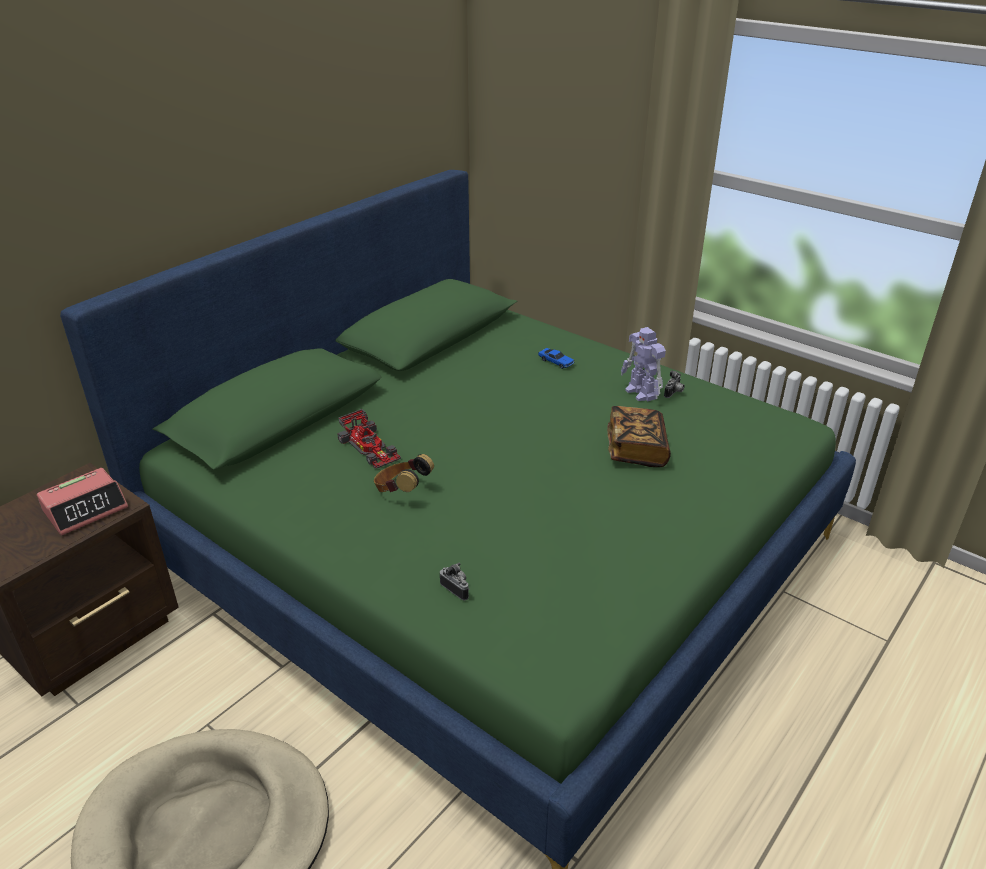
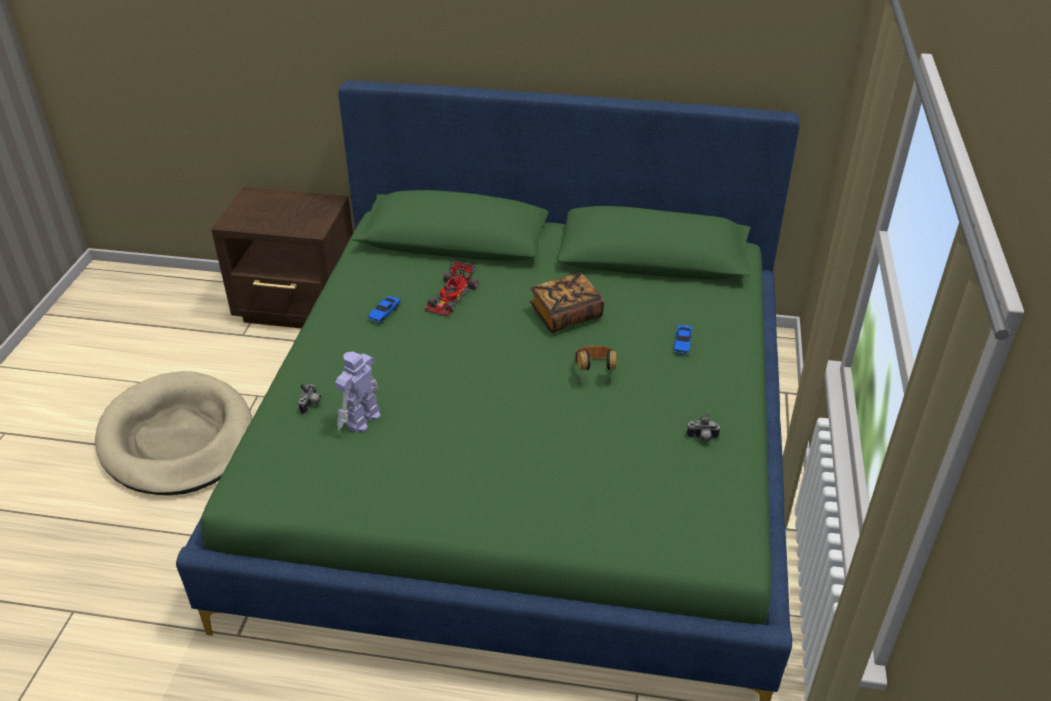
camera: 60 degrees right, 5 degrees up
(86, 509) = (301, 219): alarm clock -> none
(351, 495) = (384, 313): none -> toy car
(402, 491) = (406, 334): headphones -> headphones (595, 370)
(636, 450) = (574, 442): book -> book (566, 315)
(641, 393) = (677, 415): toy robot -> toy robot (362, 420)

